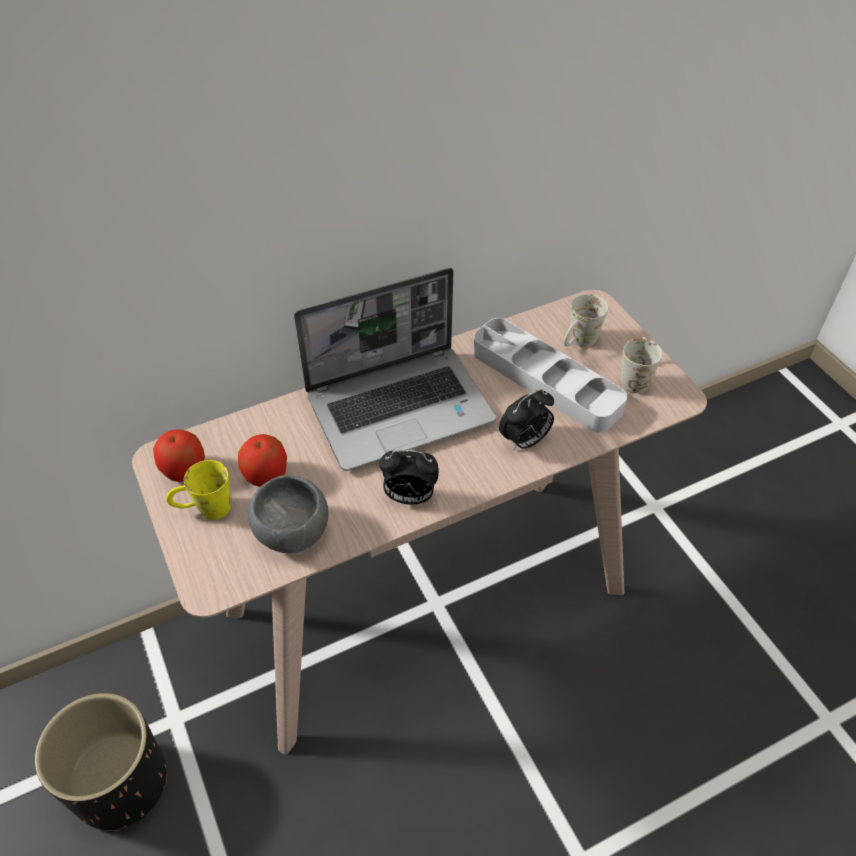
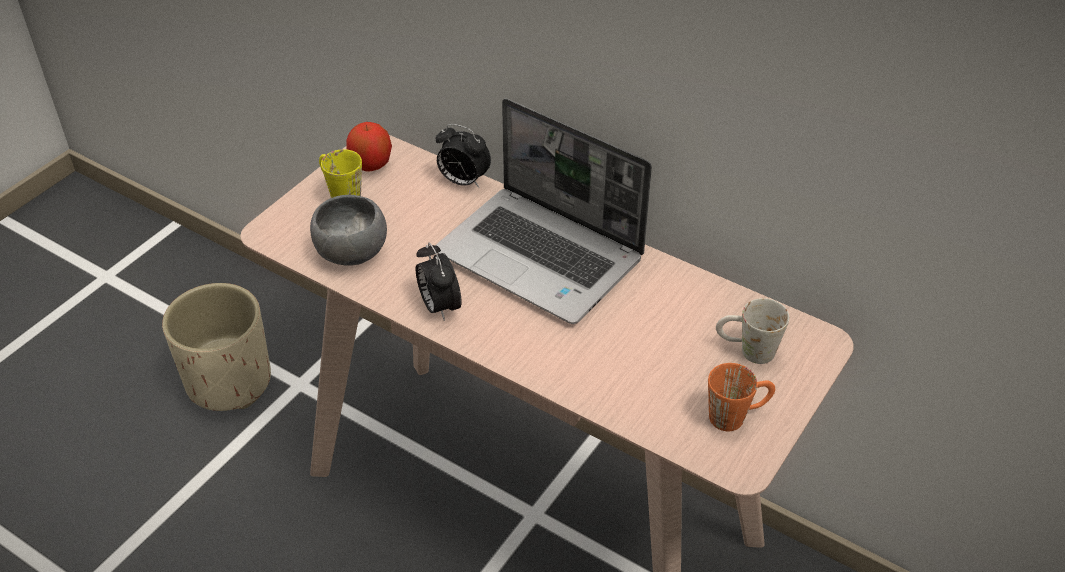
camera: 60 degrees right, 5 degrees down
(121, 783) = (229, 381): black planter -> beige planter
(266, 476) = (399, 211): apple -> none
(524, 441) = (568, 359): alarm clock -> alarm clock (463, 181)
(545, 380) = (666, 344): grey tray -> none
(635, 377) = (737, 415): white mug -> orange mug

